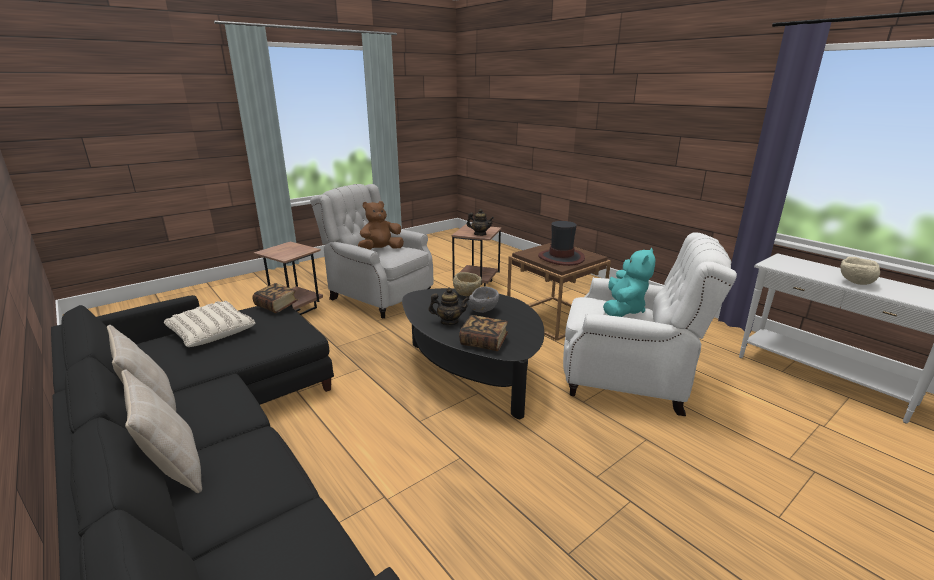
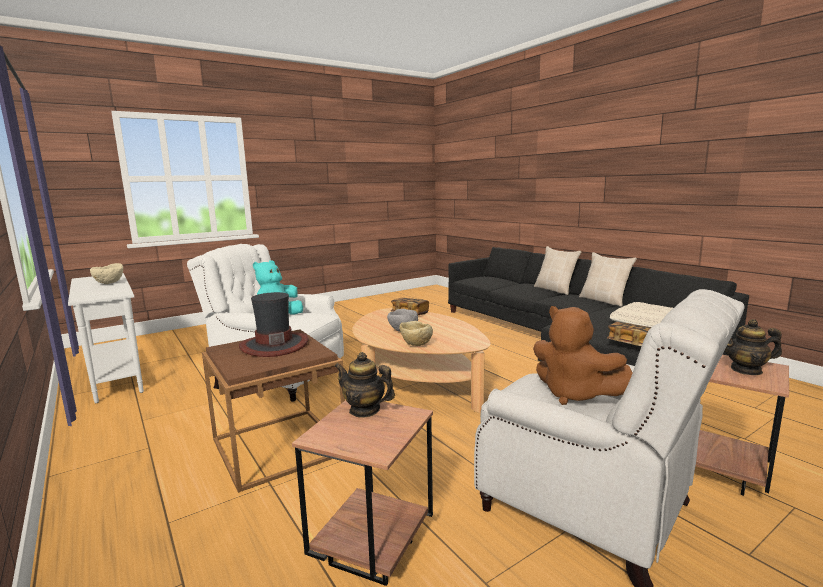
camera: 175 degrees left, 10 degrees down
(380, 250) = (574, 394): brown plush toy -> brown plush toy turned 75 degrees clockwise
(449, 322) = (436, 324): teapot -> teapot (746, 370)
(472, 371) = (416, 385): black coffee table -> beige coffee table

